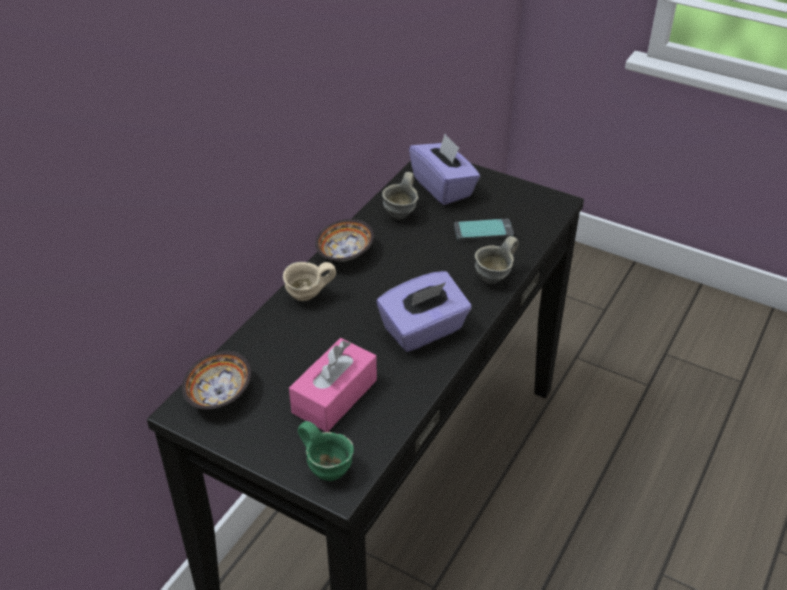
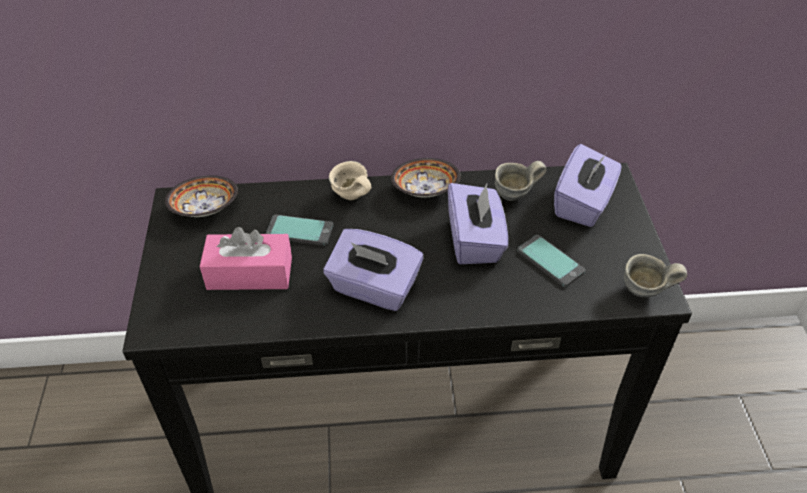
camera: 55 degrees right, 5 degrees up
(315, 344) = (300, 231): none -> phone
(328, 467) = (169, 311): green mug -> none
(427, 255) = (475, 241): none -> purple tissue box
(496, 278) = (491, 303): grey mug -> grey mug (645, 294)

